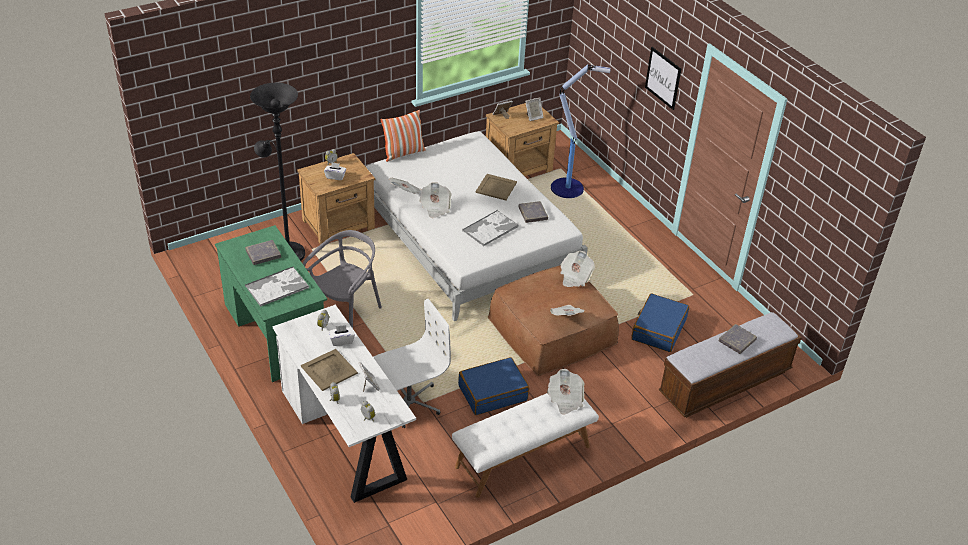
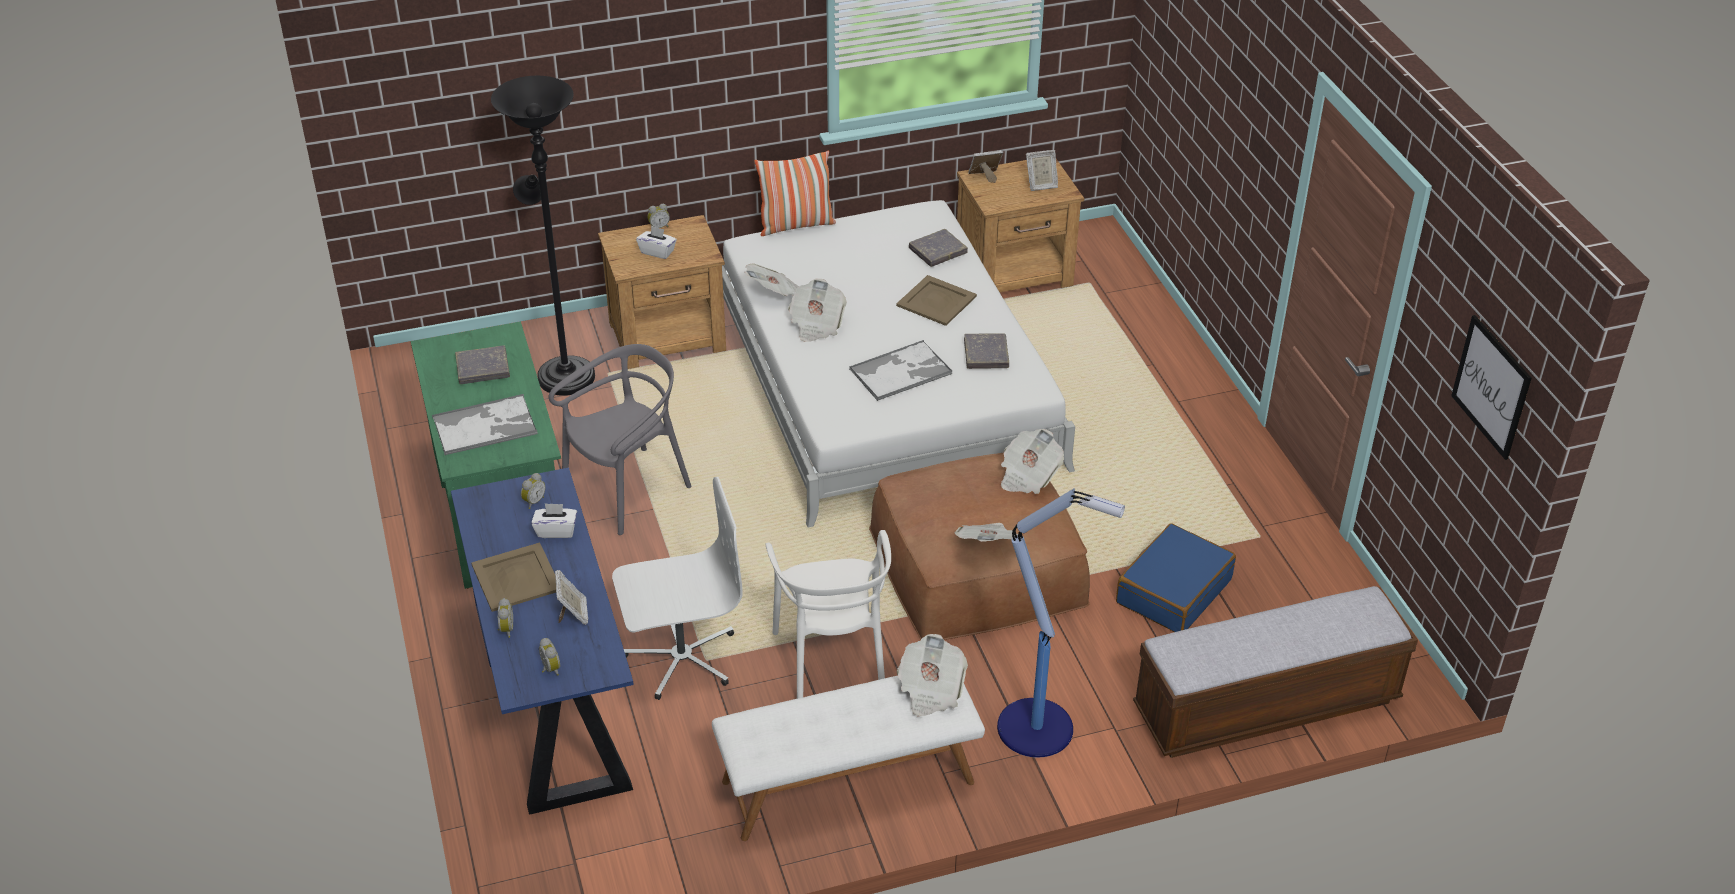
camera: 15 degrees right, 0 degrees up
(344, 436) = (553, 697): white desk -> blue desk
(492, 392) = (833, 661): blue suitcase -> white chair
(568, 188) = (1092, 319): floor lamp -> floor lamp (1038, 729)
(663, 78) = (1254, 132): picture -> picture (1491, 386)
(737, 341) = (1287, 629): grey book -> grey book (937, 251)

